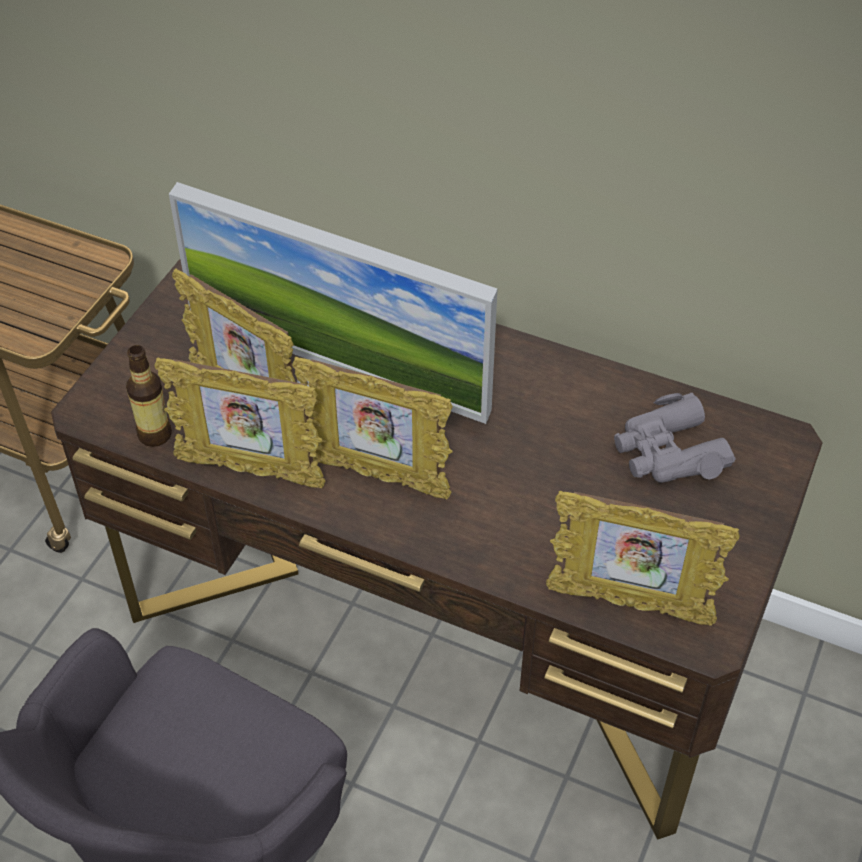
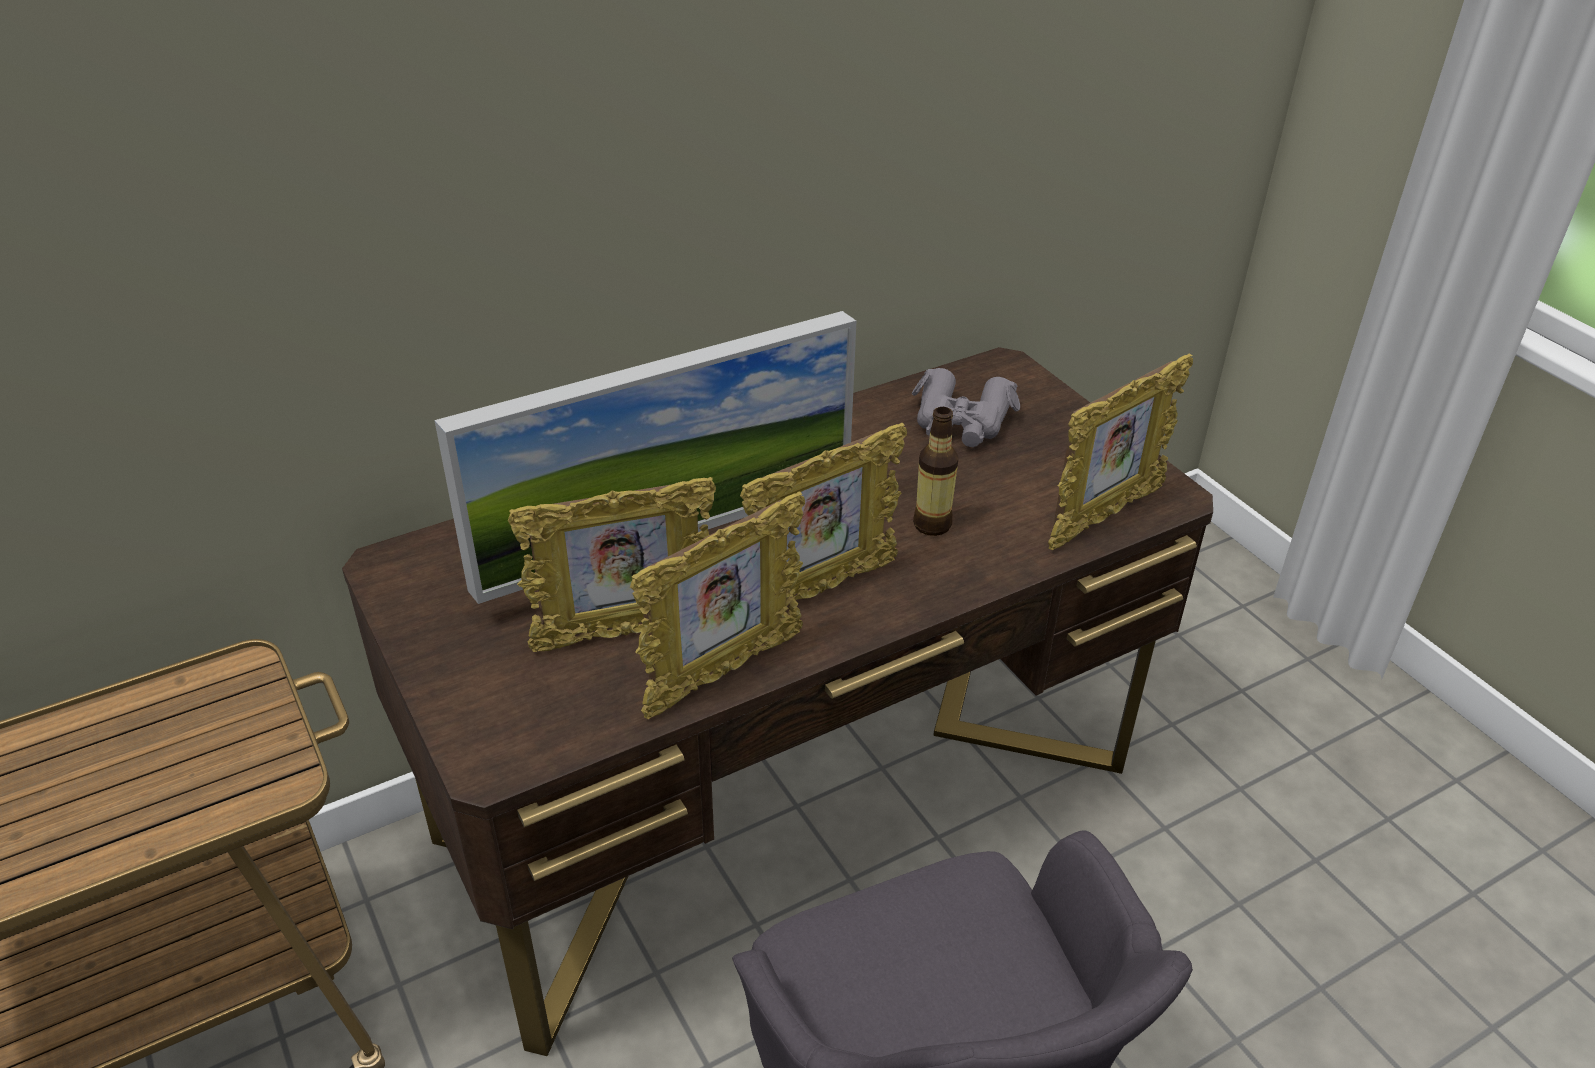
camera: 55 degrees left, 10 degrees down
(155, 434) = (590, 723): bottle -> bottle (932, 524)

